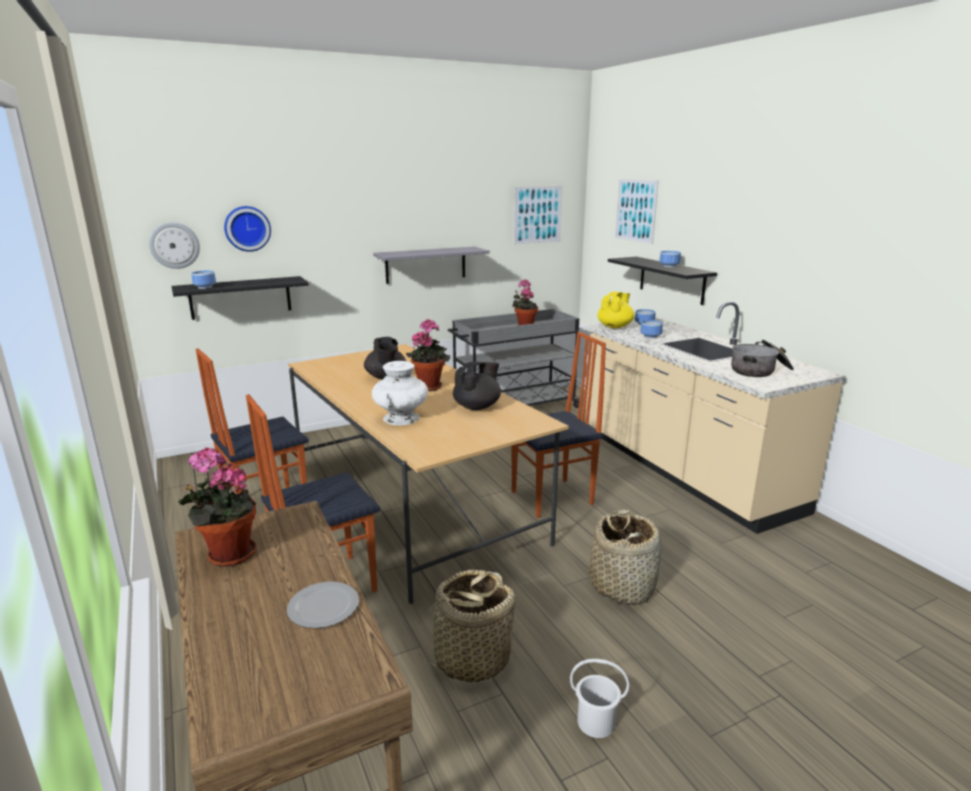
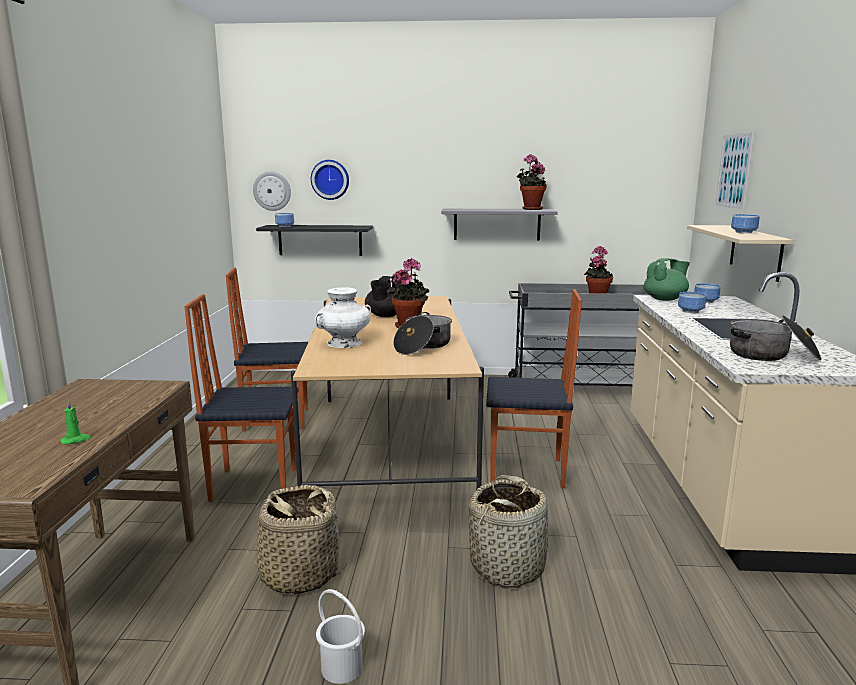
camera: 30 degrees right, 5 degrees down
(227, 556) = (79, 397): potted plant -> potted plant (530, 209)
(325, 607) = (76, 440): plate -> green candle
(477, 407) = (423, 346): black teapot -> cooking pot
(537, 214) = (632, 178): picture -> none
(615, 326) = (665, 299): yellow teapot -> green teapot
(671, 280) = (755, 252): black shelf -> beige shelf

